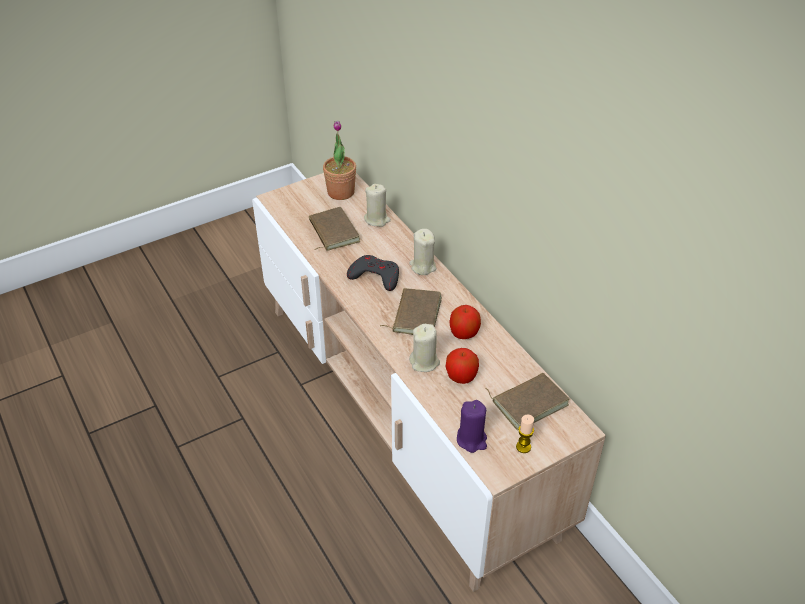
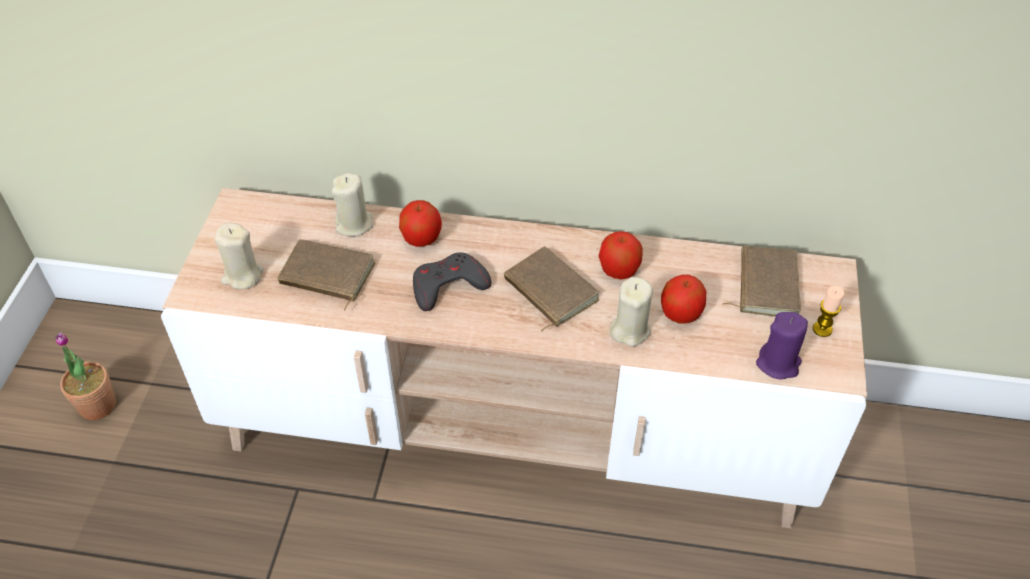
camera: 50 degrees left, 5 degrees up
(341, 192) = (265, 225): potted plant -> potted plant (97, 405)
(395, 247) = (421, 238): none -> apple
(422, 266) = (479, 236): beige candle -> beige candle (242, 276)

